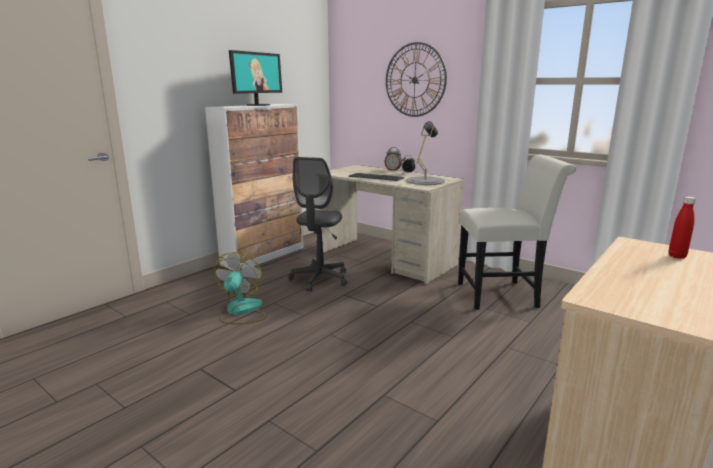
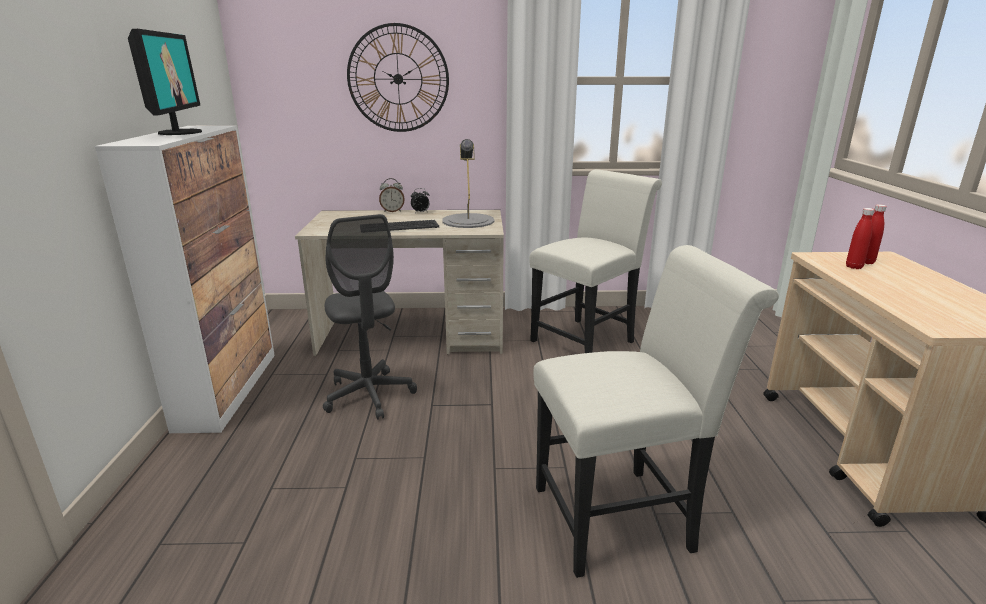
camera: 40 degrees left, 5 degrees up
(241, 311) = (326, 495): fan -> none
(362, 386) = (623, 516): none -> white chair
(649, 255) = (854, 267): none -> red bottle

